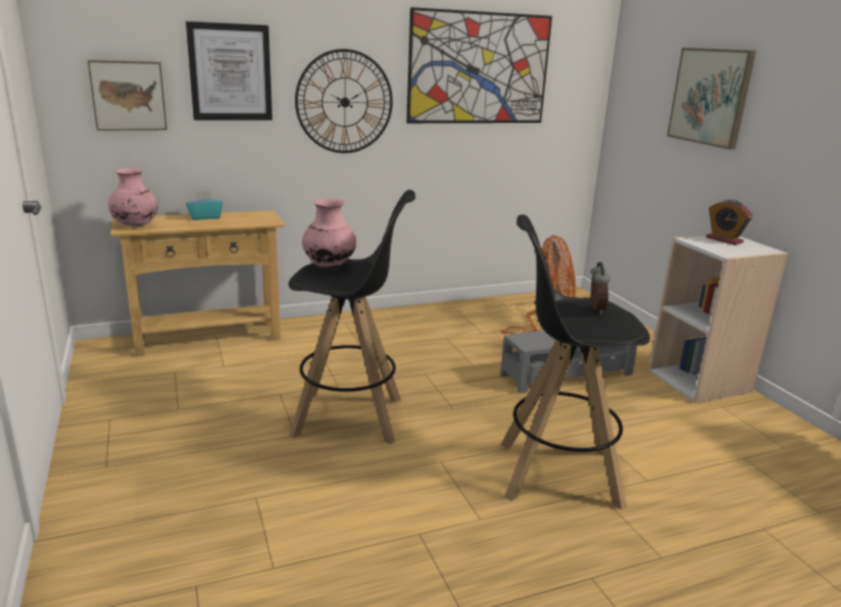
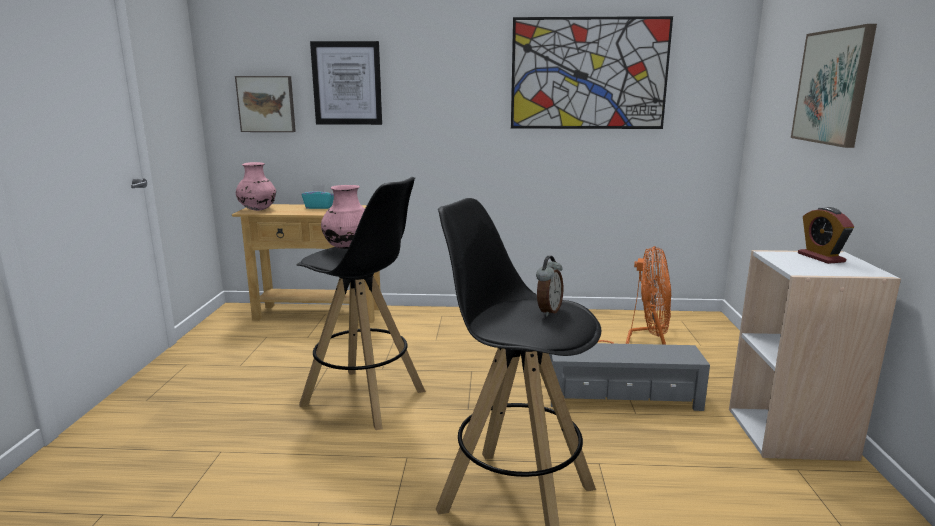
camera: 25 degrees right, 5 degrees down
(344, 102) = (449, 108): wall clock -> none

